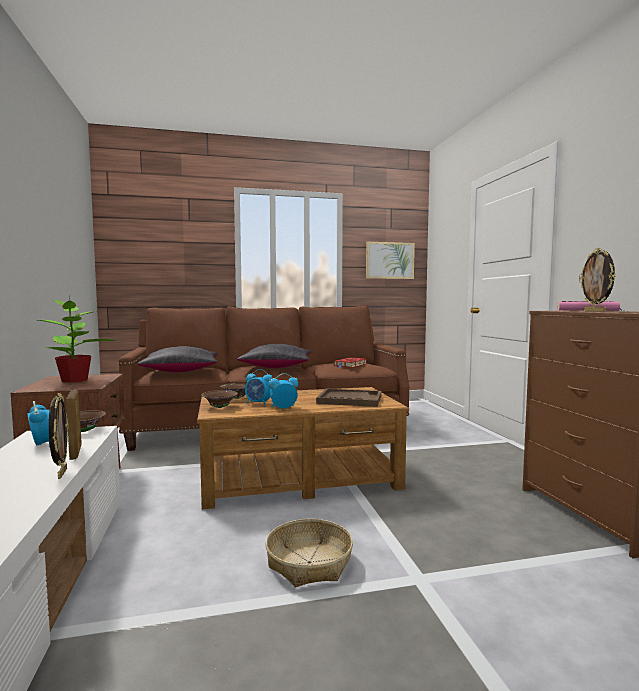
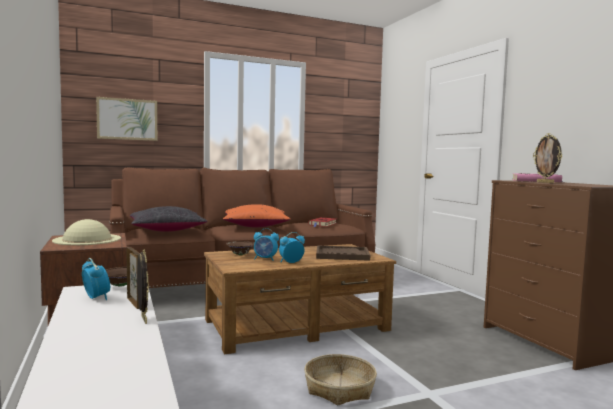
camera: 10 degrees left, 0 degrees up
(74, 380) = (87, 239): potted plant -> beige hat
(219, 407) = (233, 263): brown bowl -> none
(276, 367) = (255, 226): black pillow -> orange pillow
(389, 260) = (346, 127): picture -> picture (127, 119)

